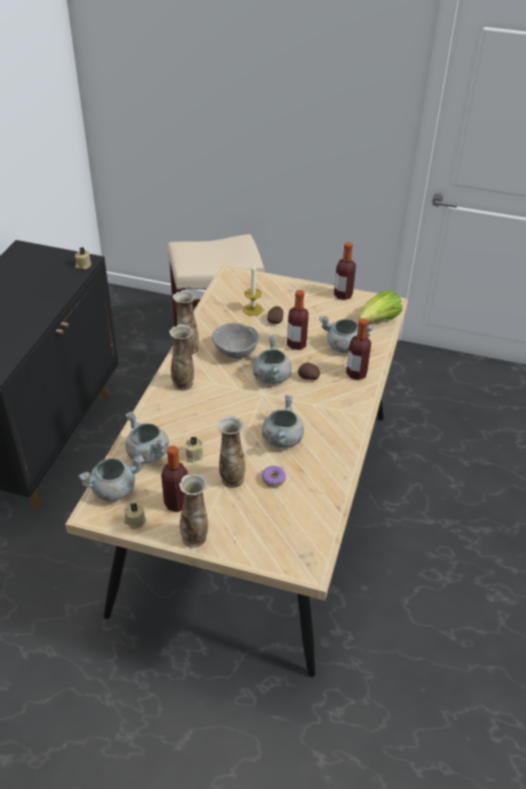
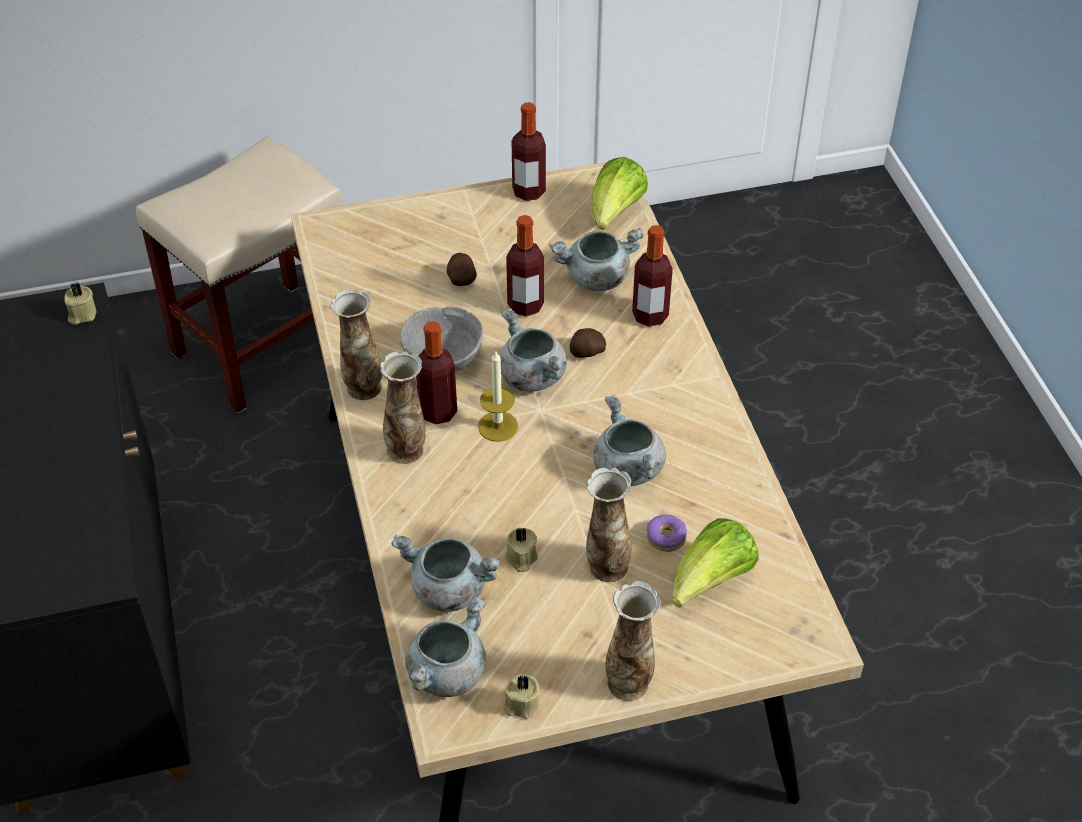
camera: 30 degrees left, 5 degrees up
(176, 503) = (559, 645): bottle -> bottle (438, 412)
(252, 309) = (409, 274): candle -> candle (498, 426)
(278, 511) = (710, 581): none -> lettuce

